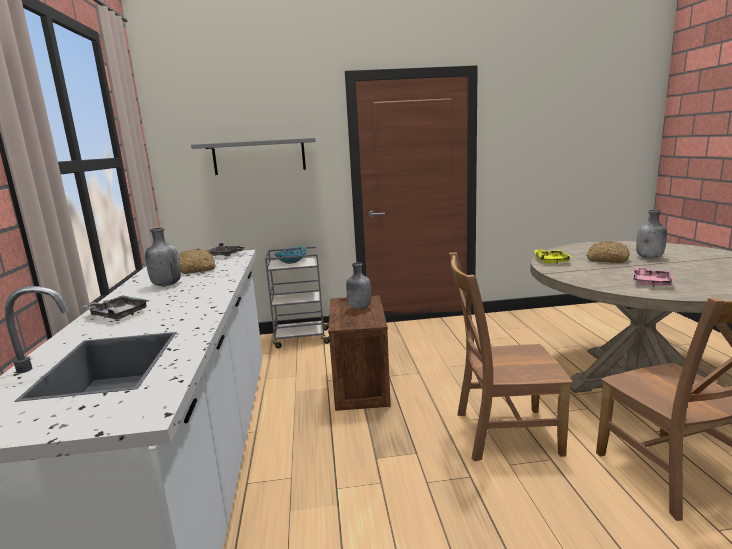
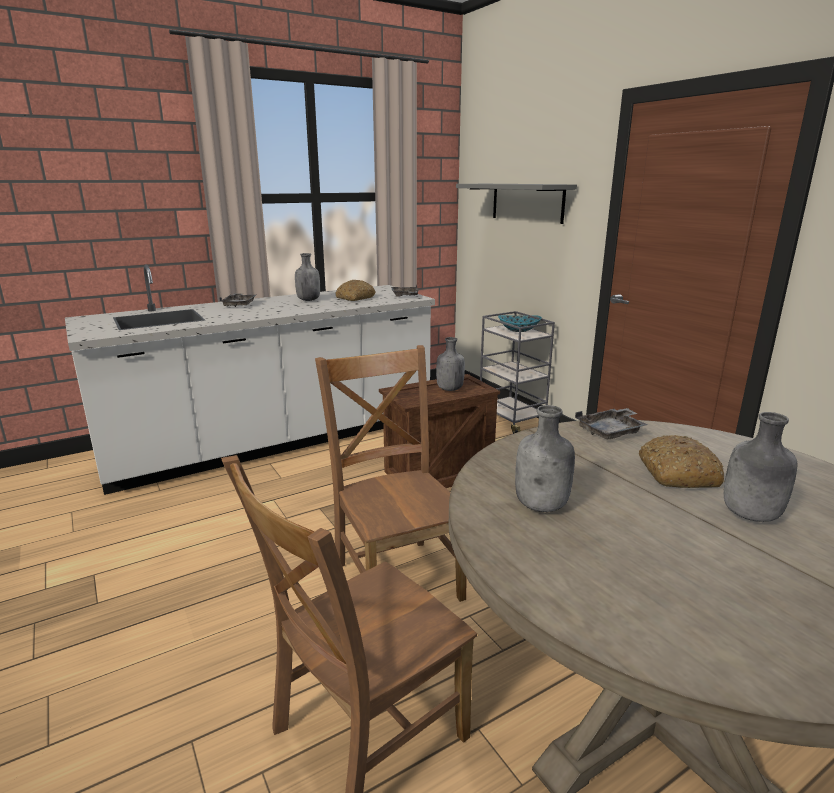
camera: 65 degrees right, 5 degrees up
(551, 261) = (611, 431): yellow tray -> grey tray
(651, 282) = (542, 505): pink tray -> grey bottle

